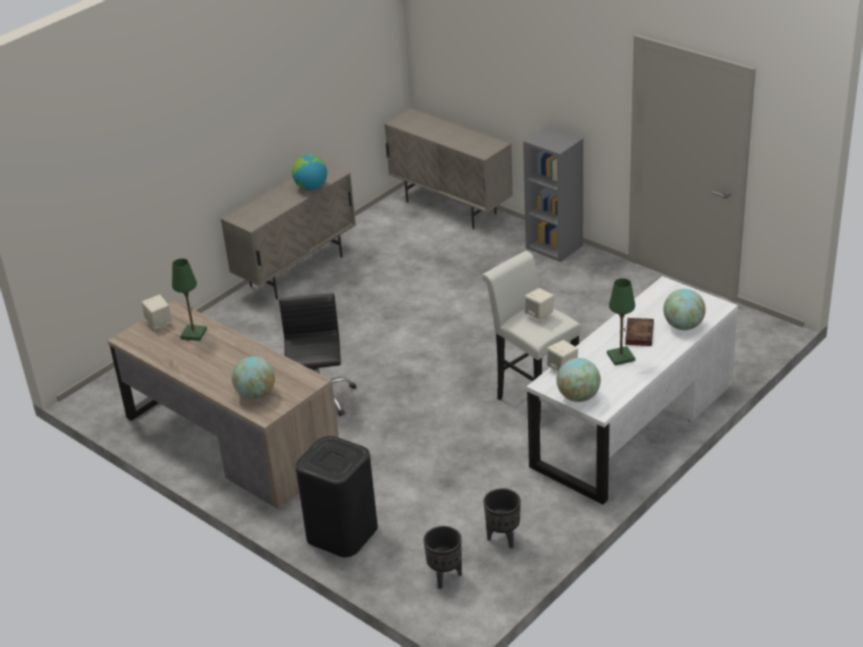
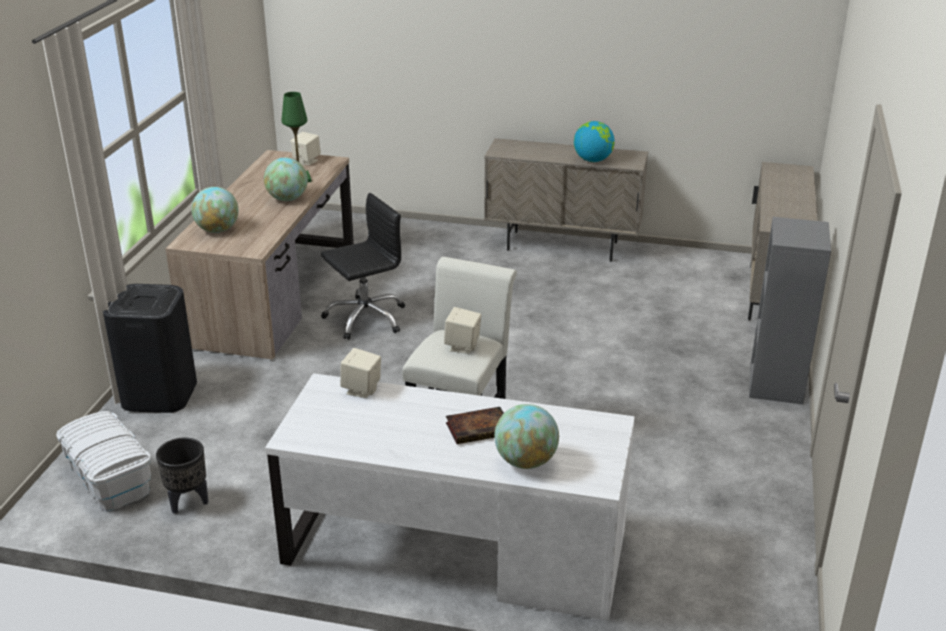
camera: 60 degrees right, 5 degrees down
(445, 577) = (109, 479): black planter -> white storage box
(578, 397) = (310, 414): globe -> globe (287, 199)
(621, 357) = (417, 426): green table lamp -> none

